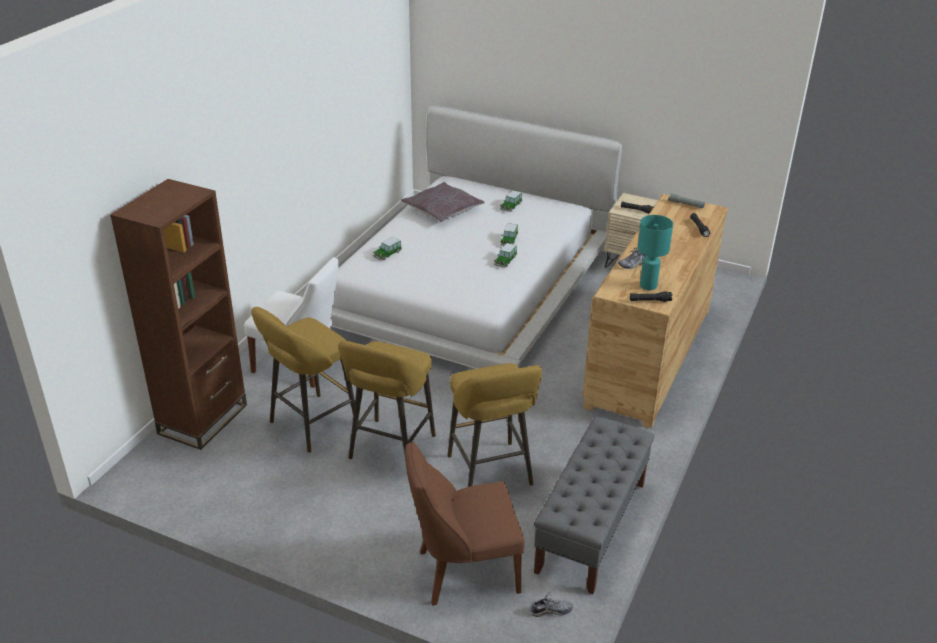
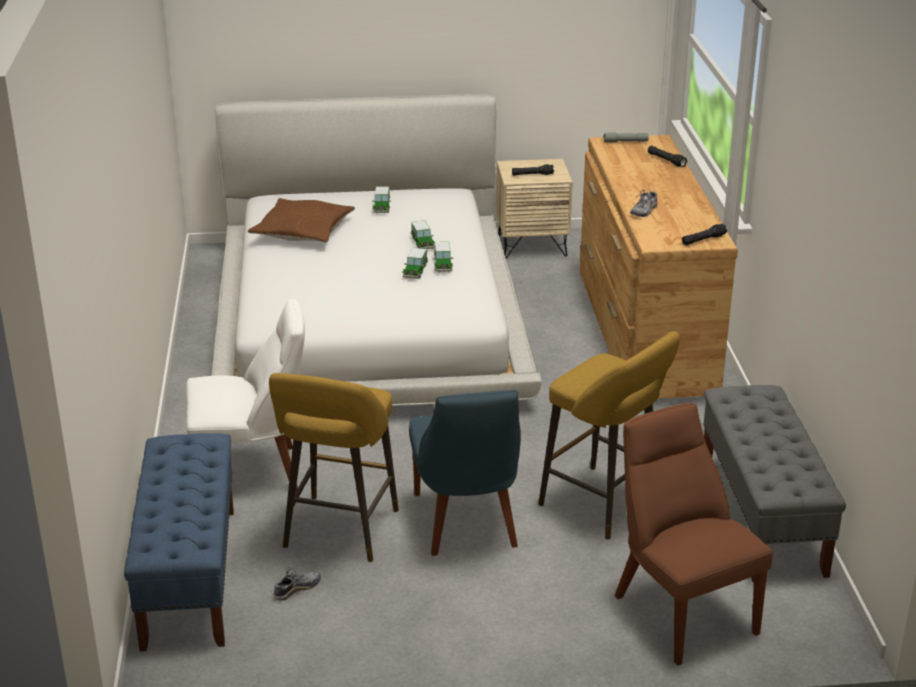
camera: 30 degrees left, 5 degrees down
(203, 419) = (189, 576): brown bookcase -> blue bench
(387, 254) = (292, 297): toy car -> toy car (415, 271)
(390, 450) = (466, 523): yellow stool -> blue chair
(442, 209) = (302, 231): grey pillow -> brown pillow
(463, 571) = (680, 610): brown chair -> brown chair turned 105 degrees clockwise
(550, 611) = (806, 609): shoe -> shoe (296, 589)
(648, 286) = (685, 227): turquoise table lamp -> none

